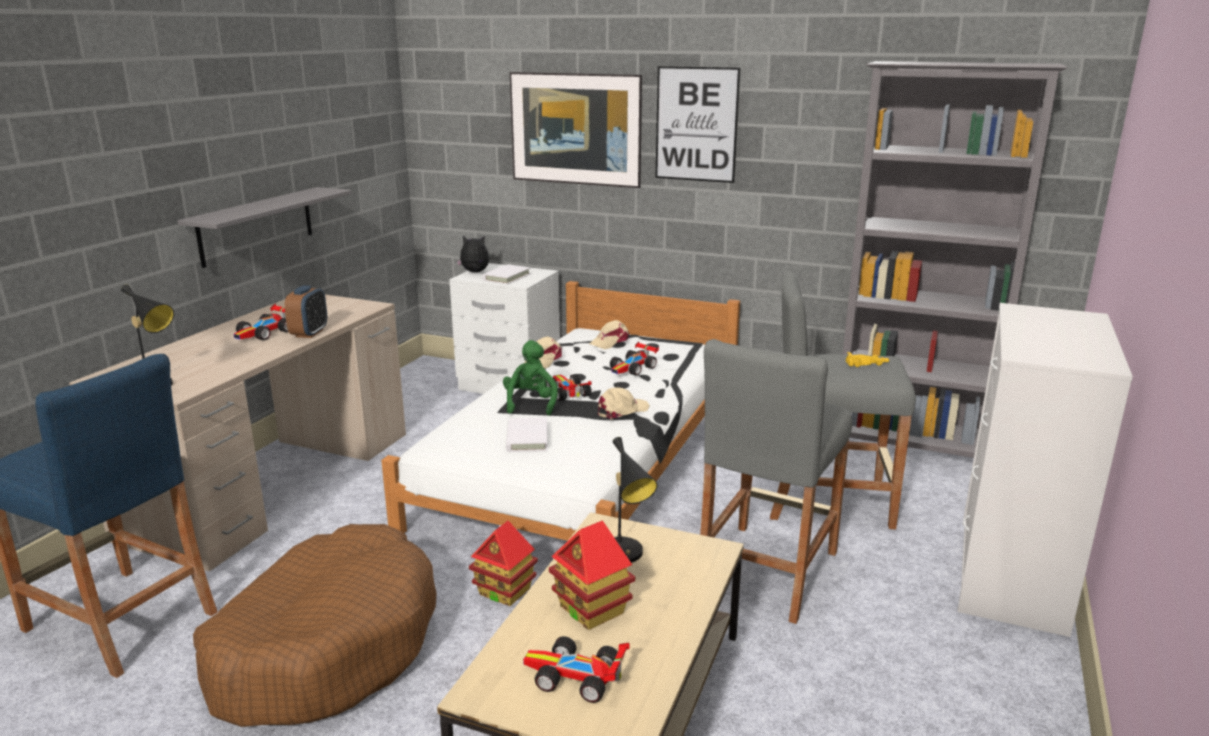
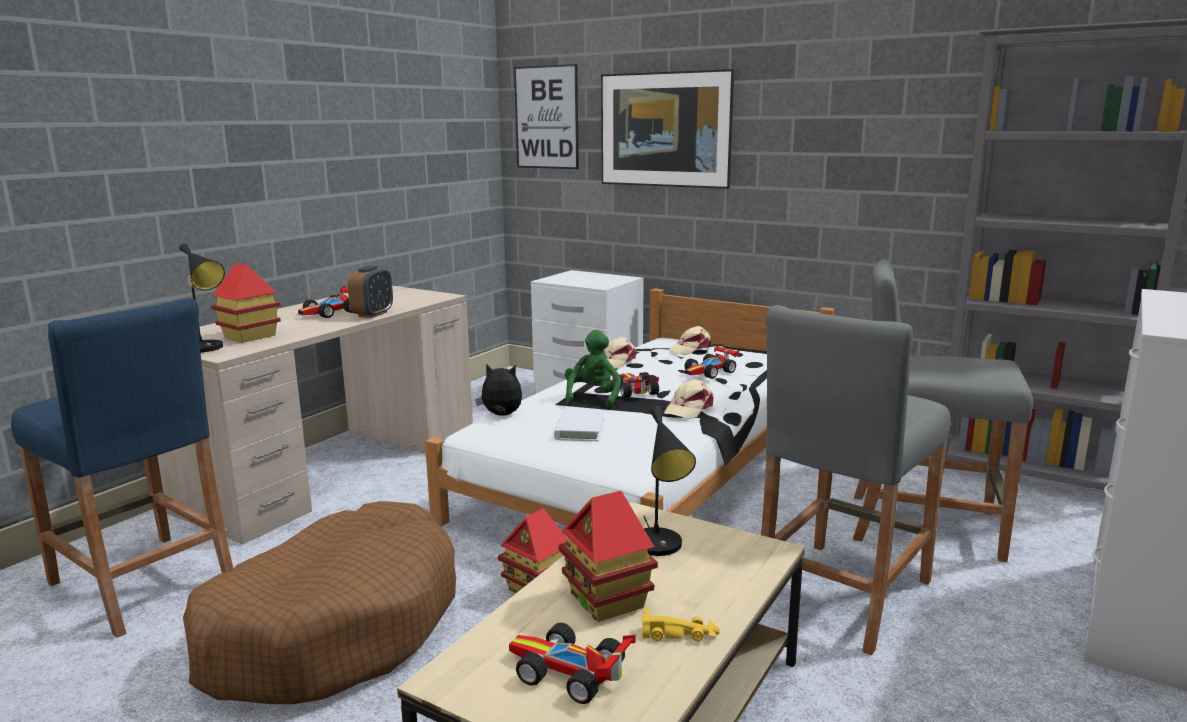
camera: 10 degrees right, 5 degrees down
(194, 369) = (250, 336): none -> toy house
(256, 226) = (338, 213): grey shelf -> none
(475, 272) = (558, 277): plush toy -> plush toy (501, 415)
(506, 277) = (588, 281): white book -> none
(621, 410) = (689, 409): beige cap -> beige cap turned 150 degrees clockwise
(696, 124) = (790, 119): picture -> picture (546, 117)
(867, 364) = (974, 364): yellow toy car -> yellow toy car (680, 634)

